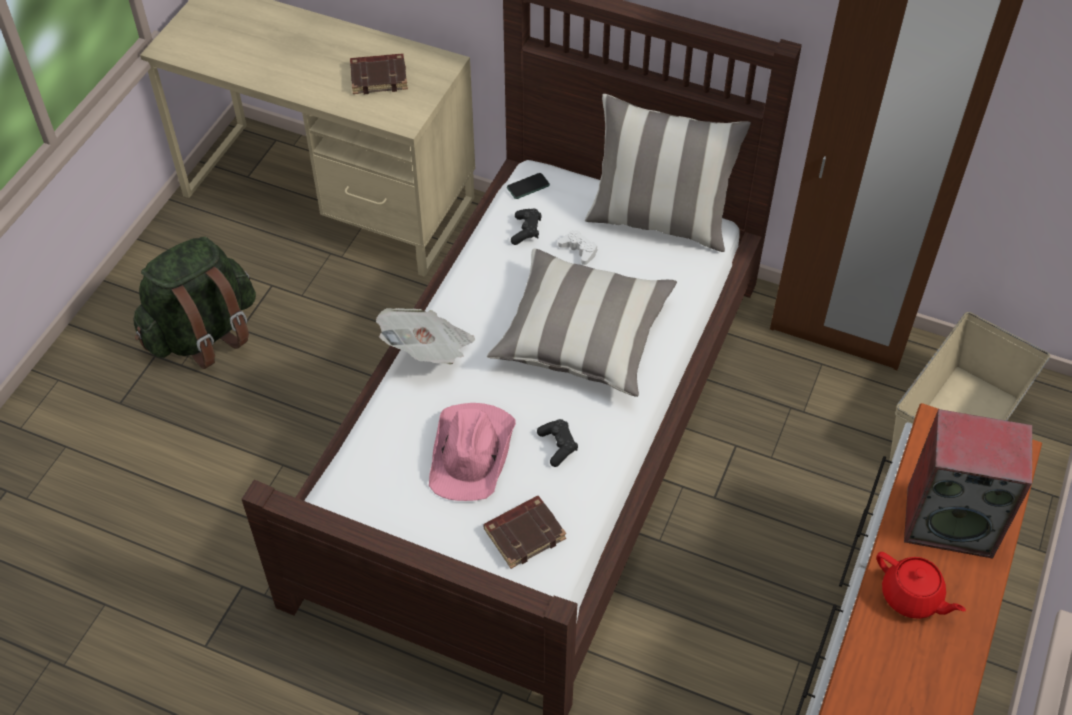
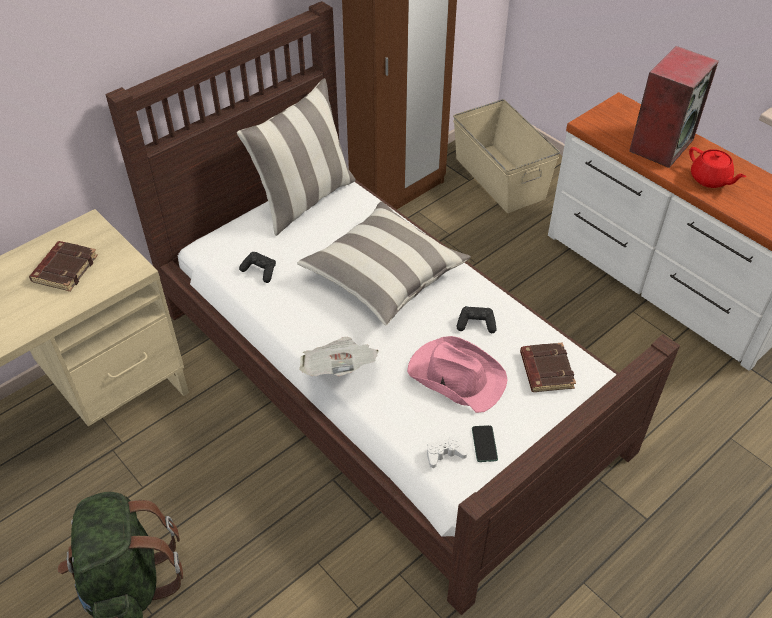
camera: 65 degrees left, 5 degrees down
(528, 186) = (215, 255): phone -> phone (484, 444)
(579, 250) = (301, 249): white game controller -> white game controller (444, 454)
(912, 597) = (710, 179): red teapot -> red teapot turned 75 degrees clockwise

